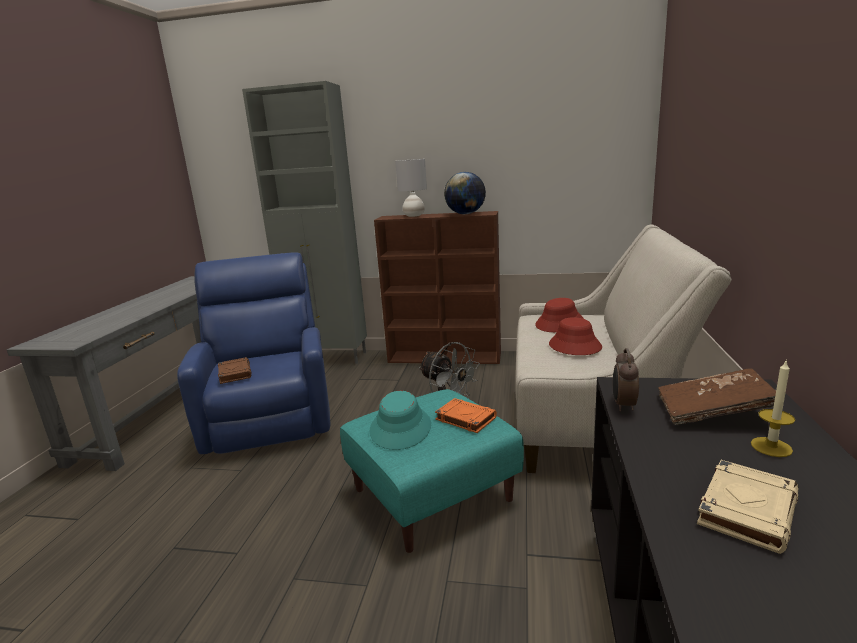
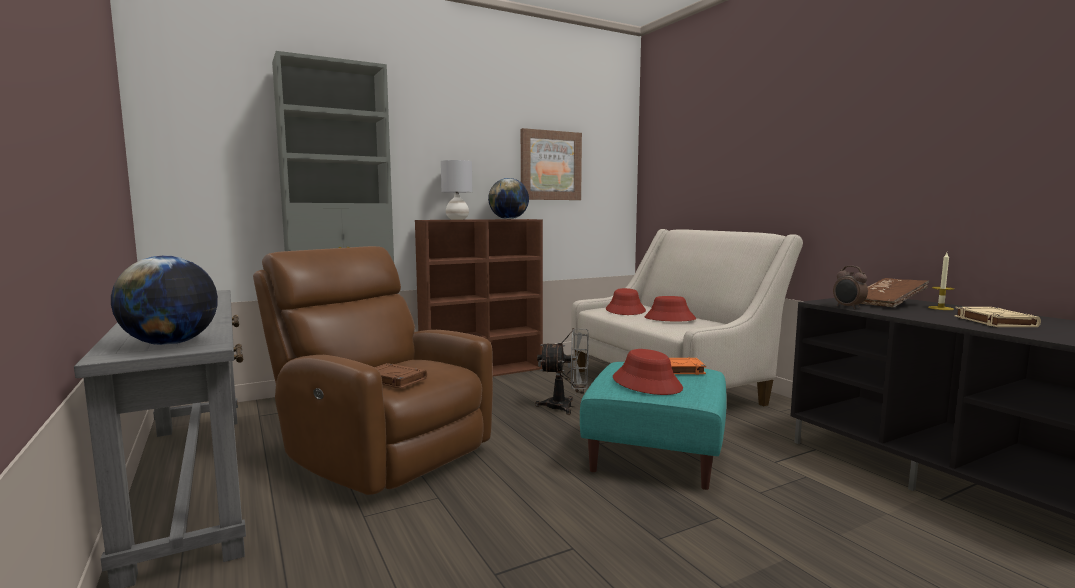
camera: 40 degrees left, 10 degrees down
(70, 337) = (171, 343): none -> globe
(271, 418) = (382, 452): blue armchair -> brown armchair
(401, 428) = (647, 383): turquoise hat -> red hat
(527, 150) = (550, 165): none -> picture

